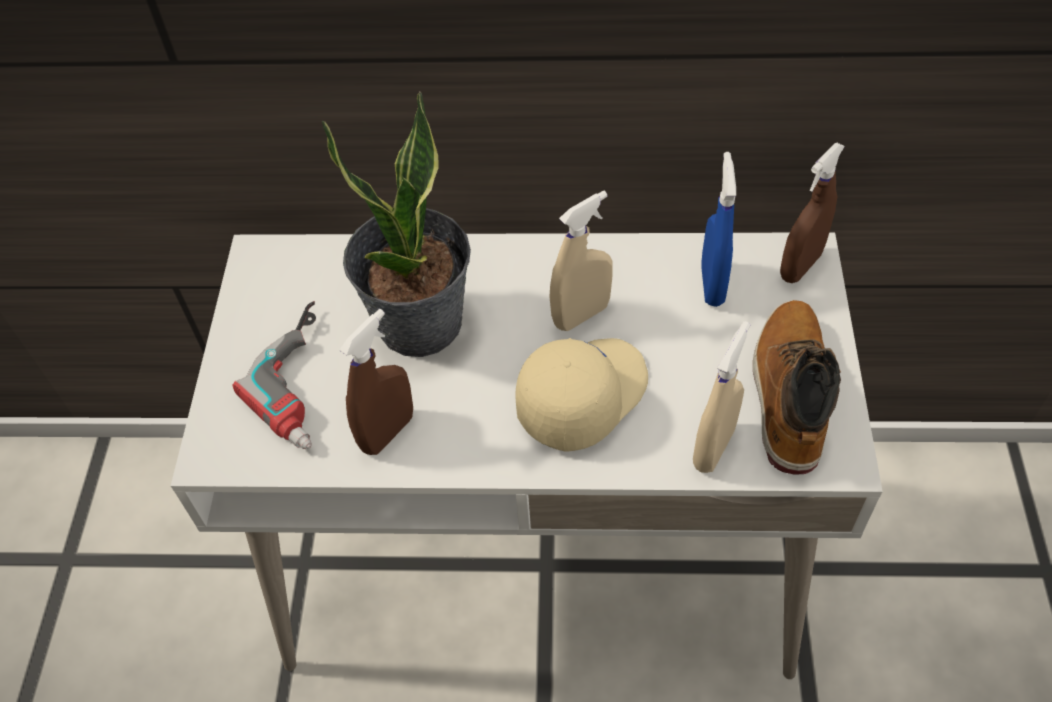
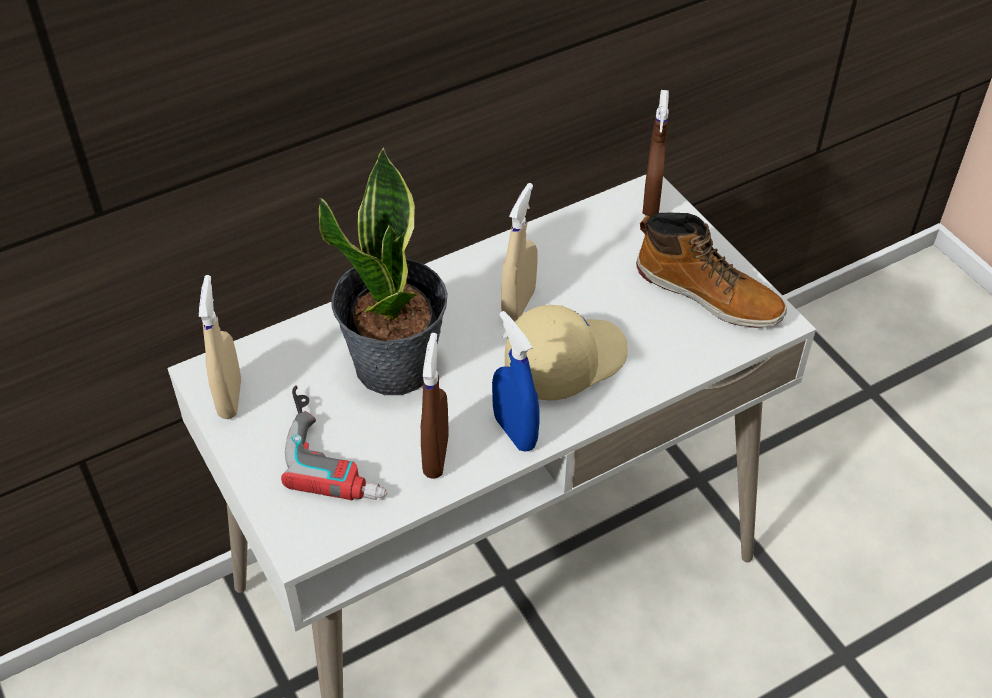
camera: 35 degrees left, 5 degrees down
(581, 396) = (565, 361): beige cap -> beige cap turned 45 degrees clockwise
(712, 285) = (599, 242): blue spray bottle -> blue spray bottle (514, 432)
(713, 448) = (686, 353): beige spray bottle -> beige spray bottle (230, 398)
(788, 393) = (709, 293): boot -> boot turned 150 degrees clockwise

